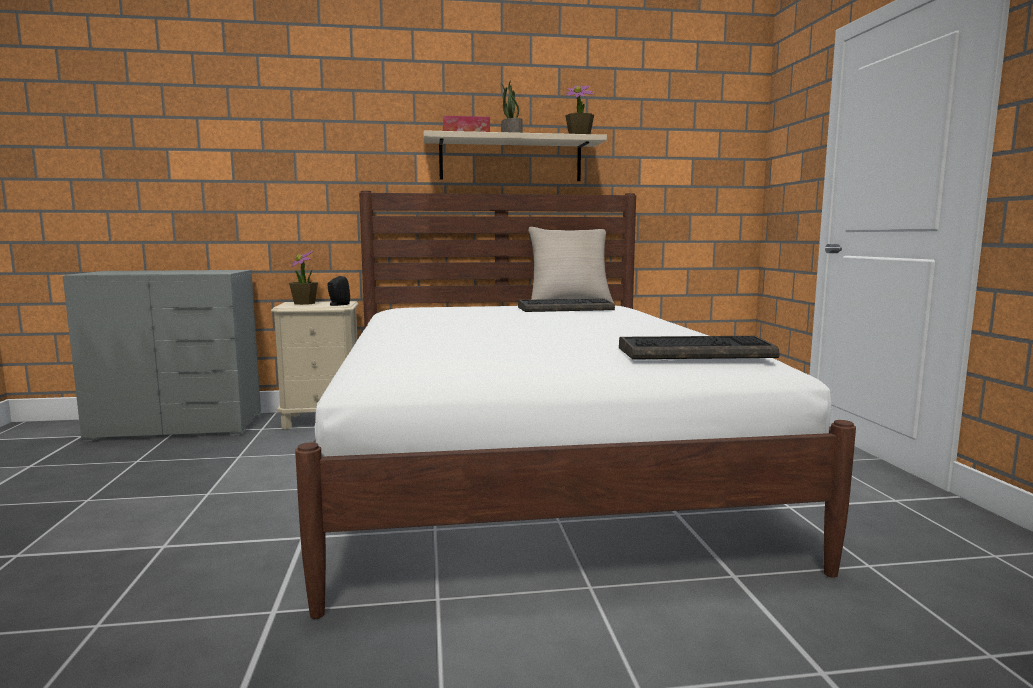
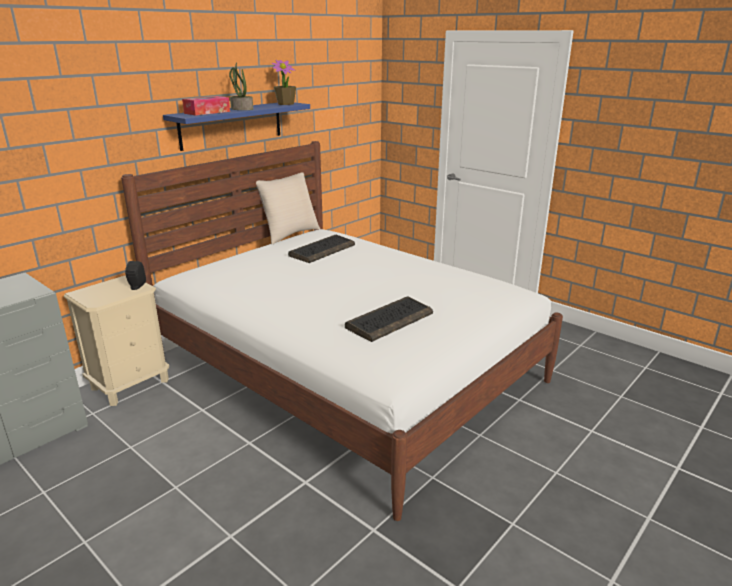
camera: 40 degrees left, 15 degrees up
(304, 303) = (96, 292): potted plant -> none
(510, 159) = (231, 125): beige shelf -> blue shelf
(696, 352) = (493, 295): keyboard -> keyboard (389, 320)

